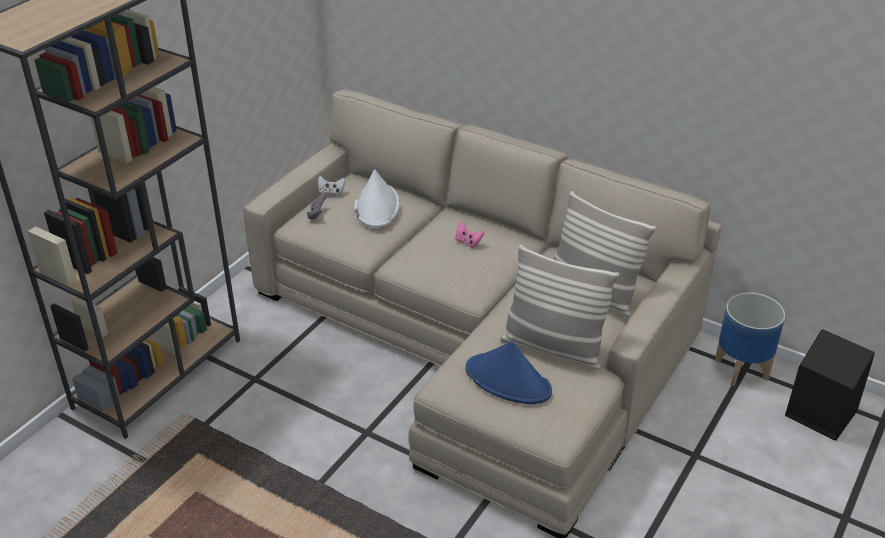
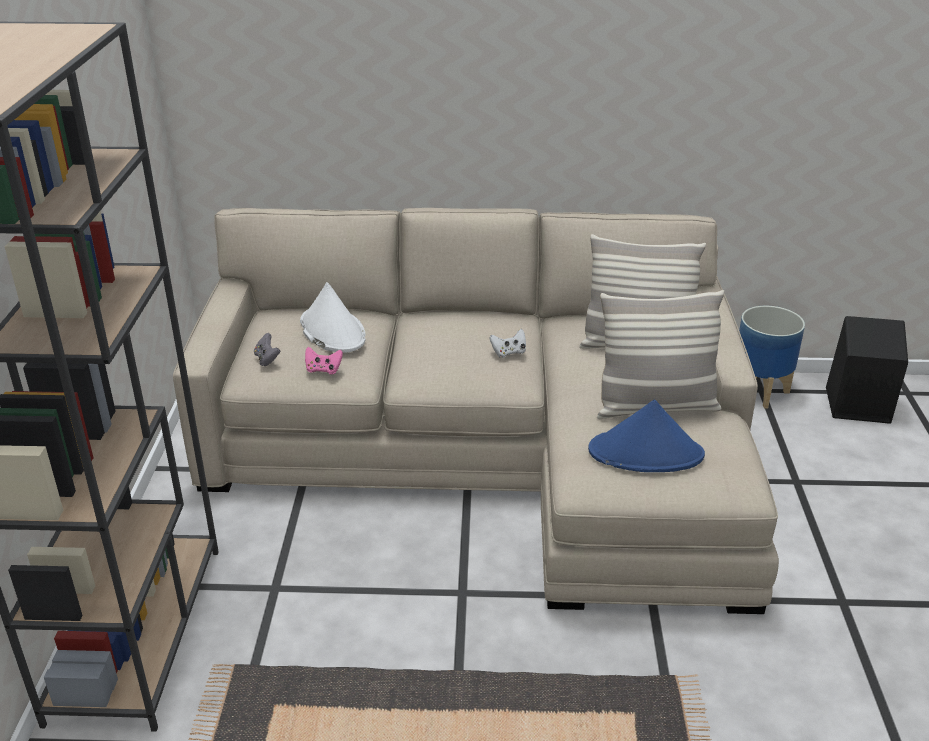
camera: 30 degrees left, 5 degrees down
(331, 192) = (262, 332): white game controller -> white game controller (509, 352)
(468, 242) = (469, 335): pink game controller -> pink game controller (323, 370)

